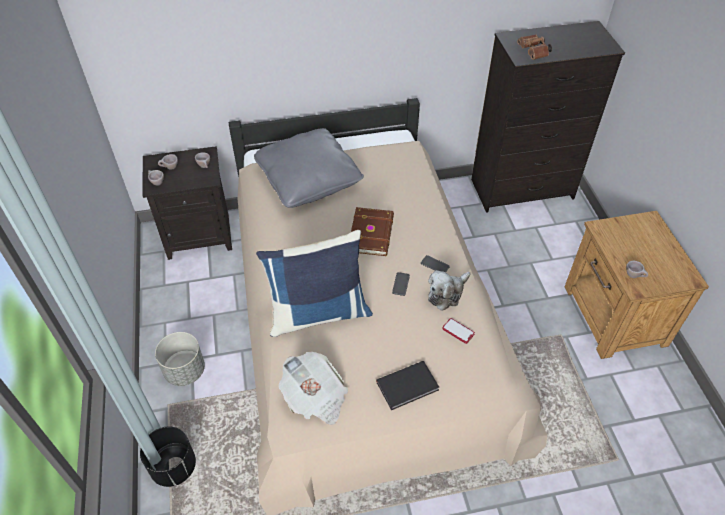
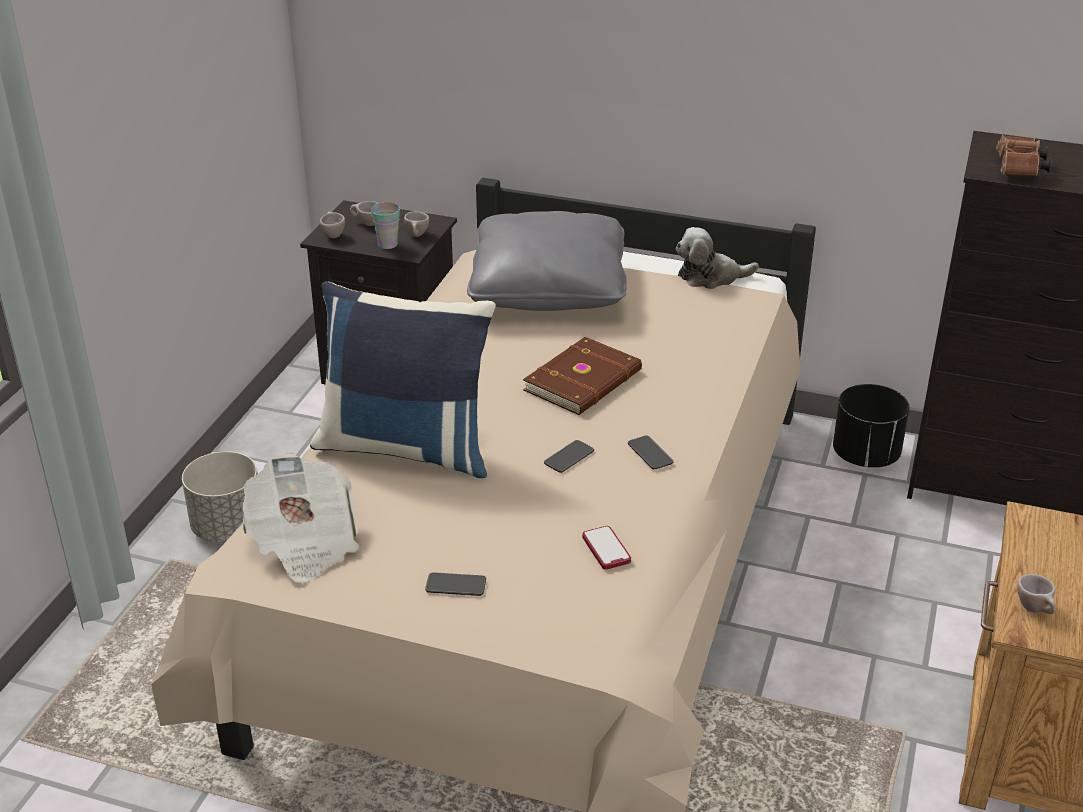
camera: 30 degrees right, 15 degrees down
(174, 467) = (113, 638): black planter -> black planter (866, 455)
(193, 178) = (387, 244): none -> cup
(408, 387) = (456, 585): black book -> phone
(447, 293) = (635, 496): plush toy -> plush toy (710, 279)

